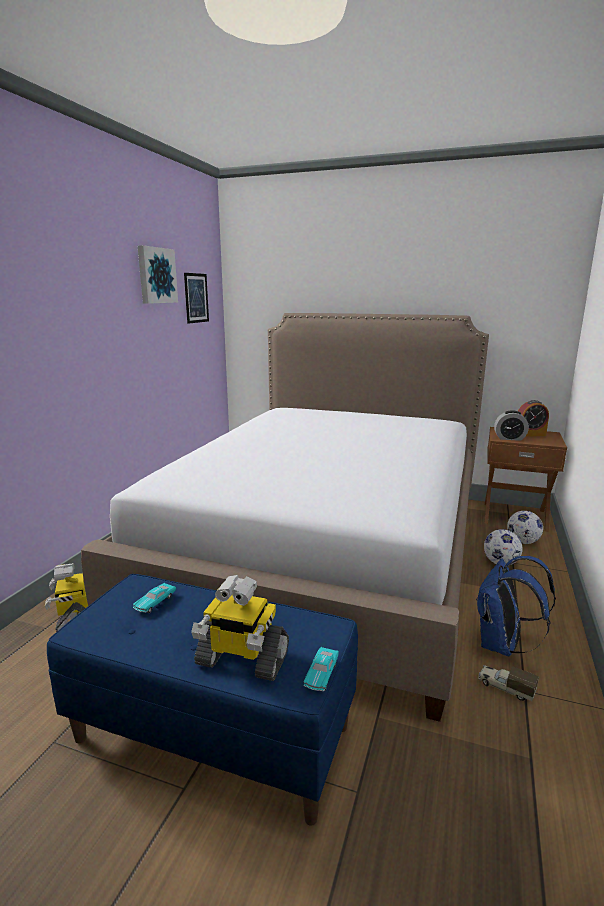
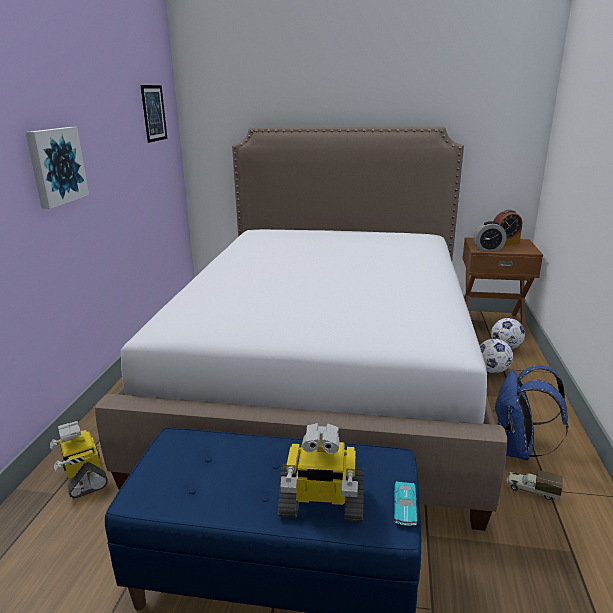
camera: 10 degrees left, 5 degrees up
(155, 602) = (204, 456): turquoise toy car -> none
(156, 275) = (115, 90): picture -> picture (56, 166)

